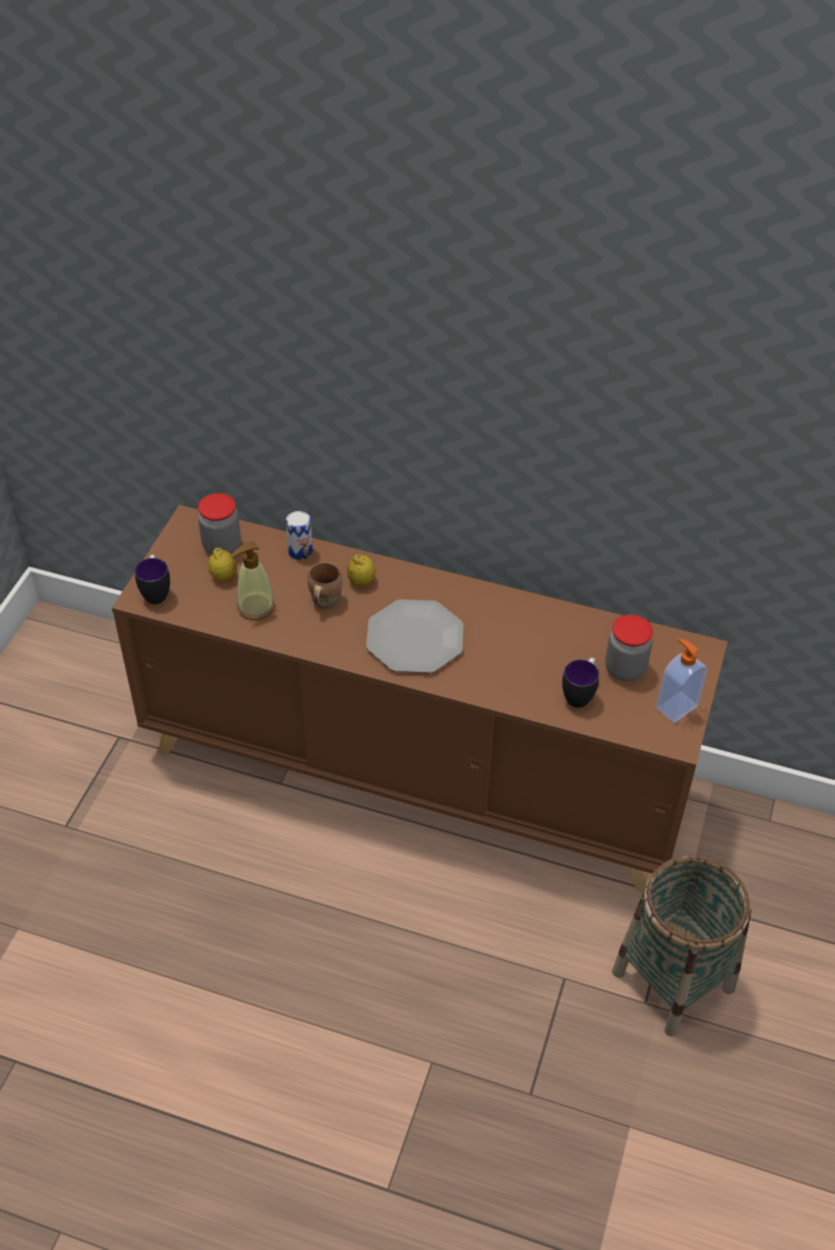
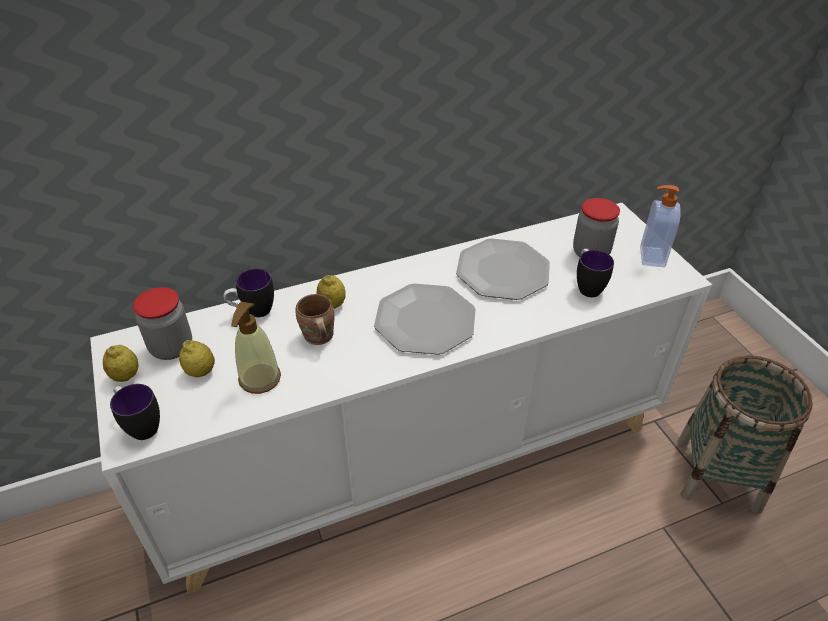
camera: 40 degrees left, 5 degrees down
(176, 549) = (126, 376): none -> lemon
(300, 551) = (253, 312): can -> mug
(416, 771) = (415, 456): brown cabinet -> white cabinet
(526, 637) = (502, 271): none -> plate

